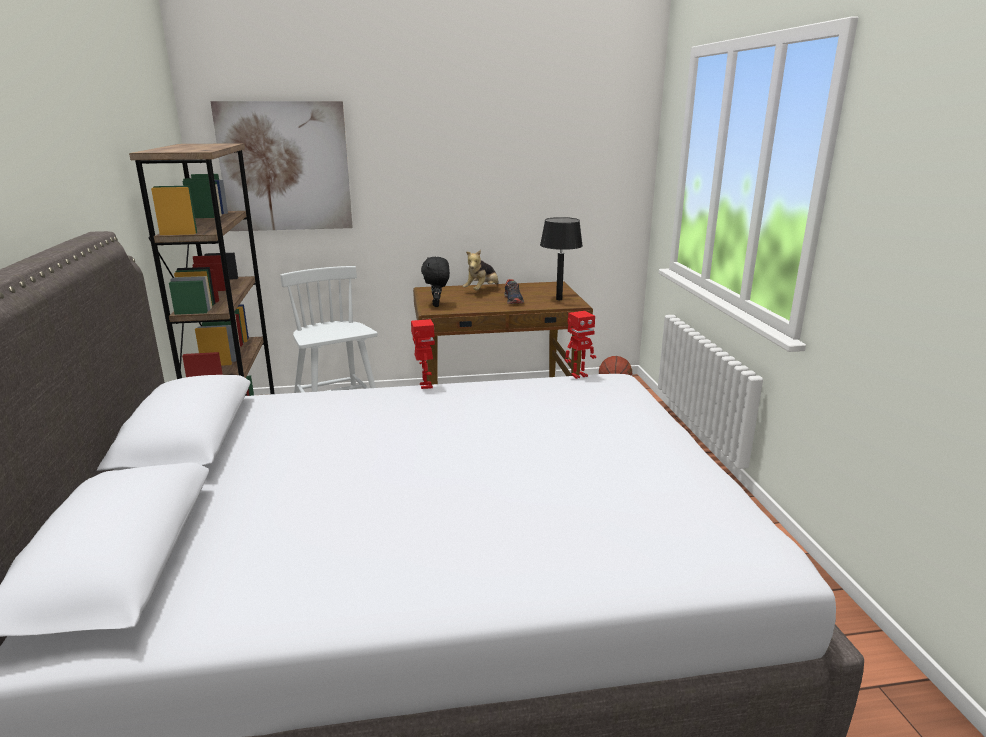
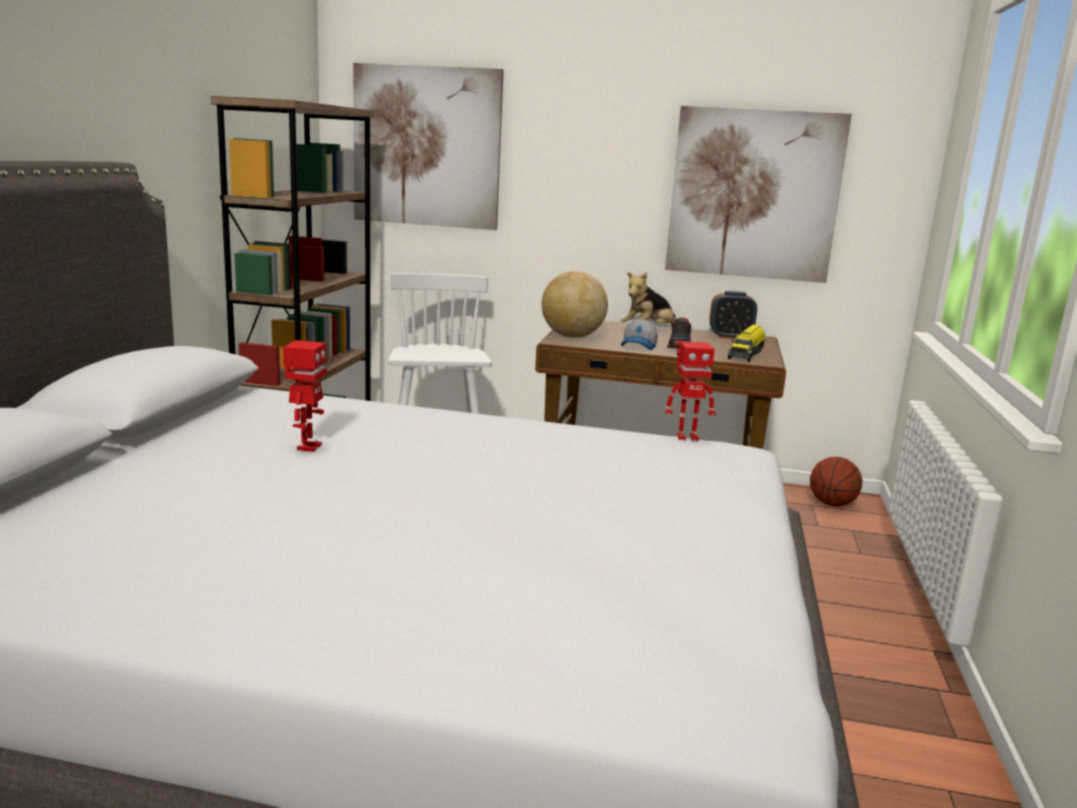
camera: 20 degrees right, 5 degrees down
(425, 386) = (467, 412): toy robot -> toy robot (307, 447)
(437, 305) = (572, 337): black plush toy -> globe
(488, 305) = (639, 346): none -> cap
(537, 286) = (730, 336): none -> alarm clock
(540, 184) = (754, 195): none -> picture
(559, 299) = (746, 353): black table lamp -> toy truck

